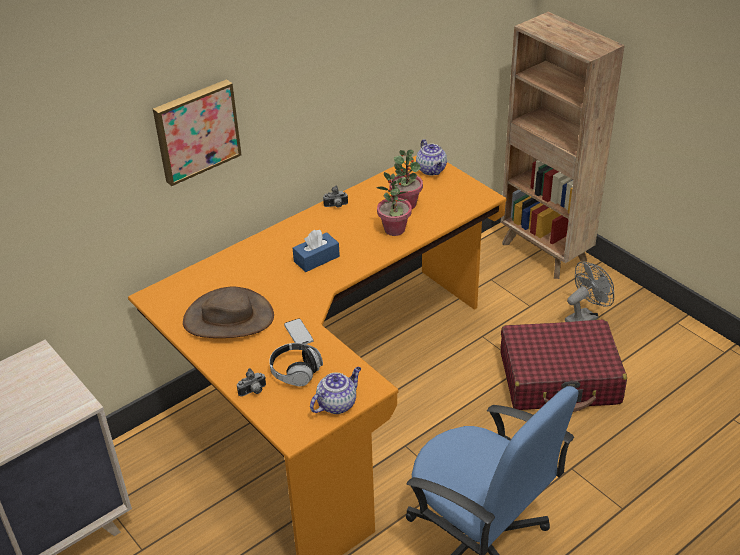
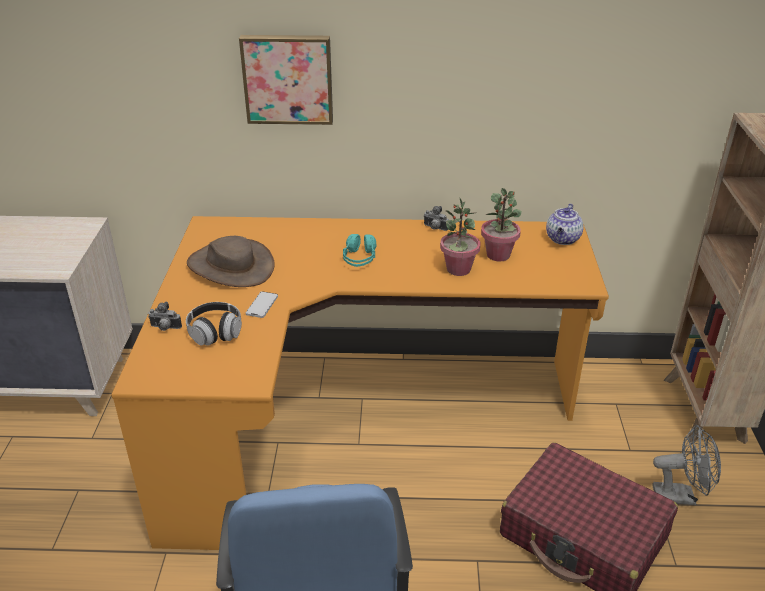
camera: 40 degrees right, 5 degrees down
(316, 259) = (359, 259): blue tissue box -> turquoise headphones
(337, 403) = (207, 376): teapot -> none

